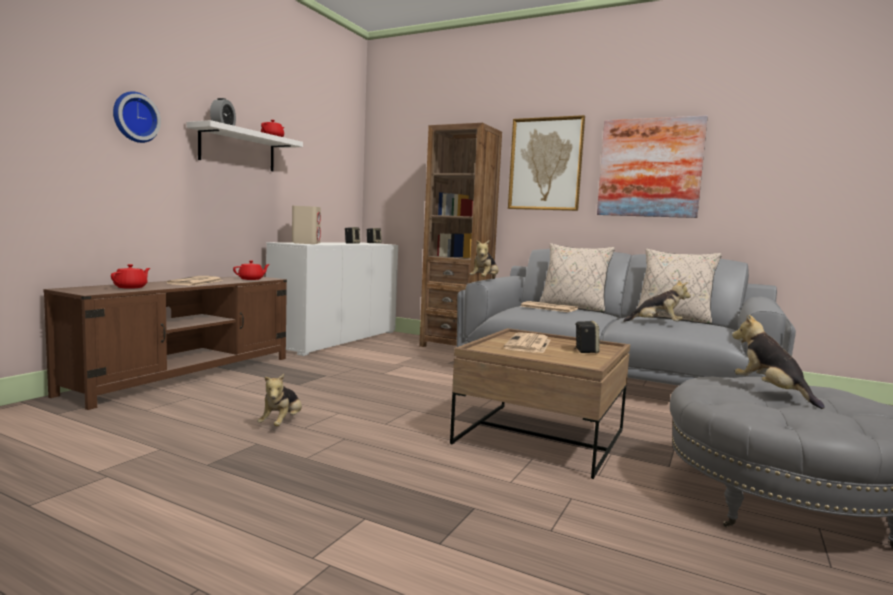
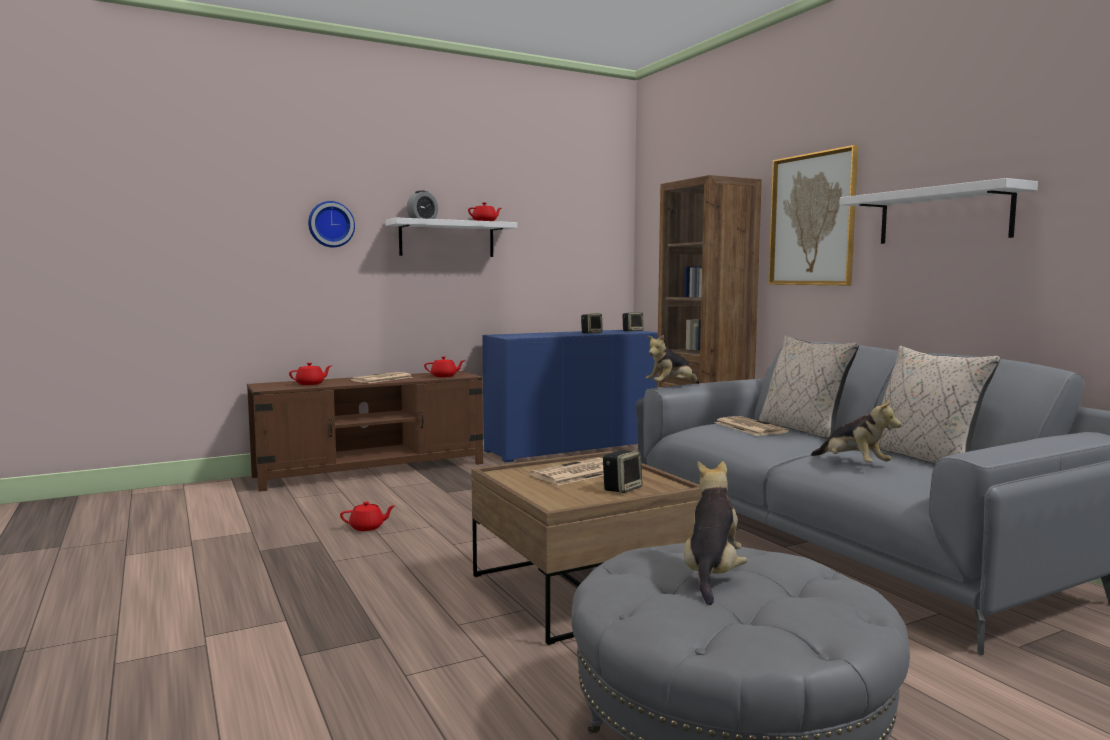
camera: 35 degrees right, 0 degrees up
(282, 424) = (367, 527): plush toy -> red teapot
(306, 243) = (521, 335): beige speaker -> none
(336, 339) = (573, 447): white cabinet -> blue cabinet
(649, 168) = (943, 216): picture -> white shelf

